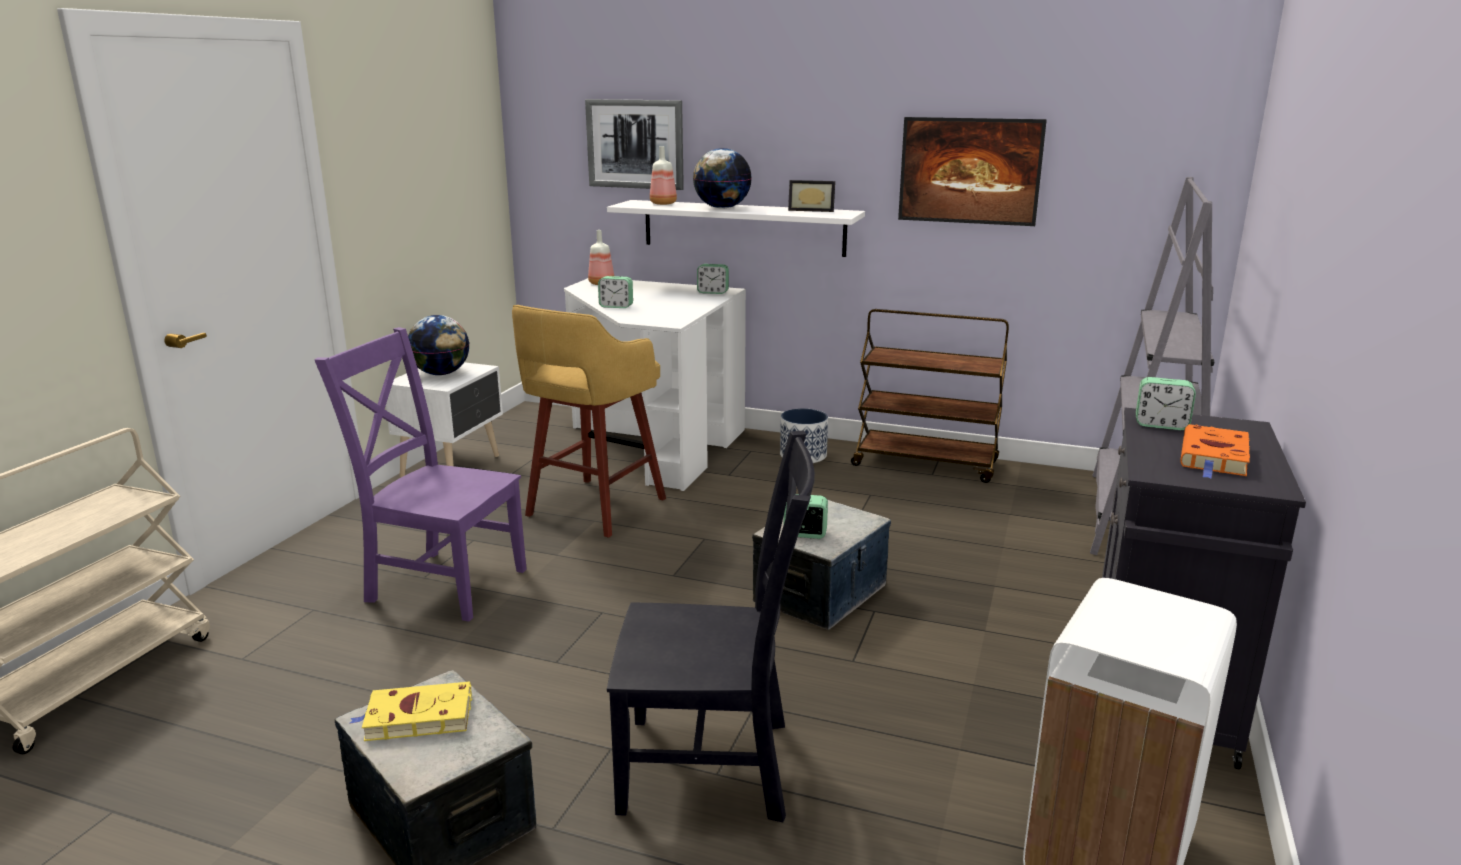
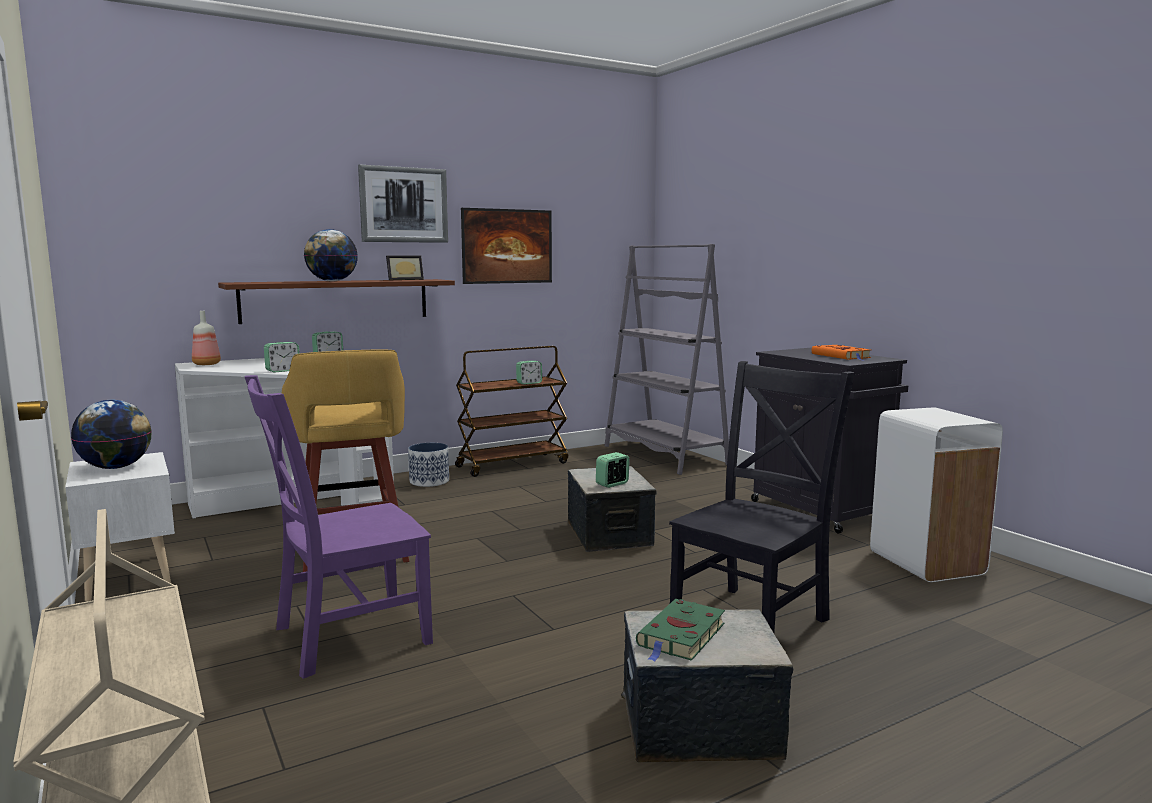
camera: 50 degrees left, 10 degrees down
(416, 718) = (681, 636): yellow book -> green book
(635, 144) = (221, 229): picture -> picture (404, 205)
(663, 203) = (266, 282): bottle -> none
(743, 227) = (336, 300): white shelf -> brown shelf
(1161, 425) = (790, 353): alarm clock -> alarm clock (529, 383)

